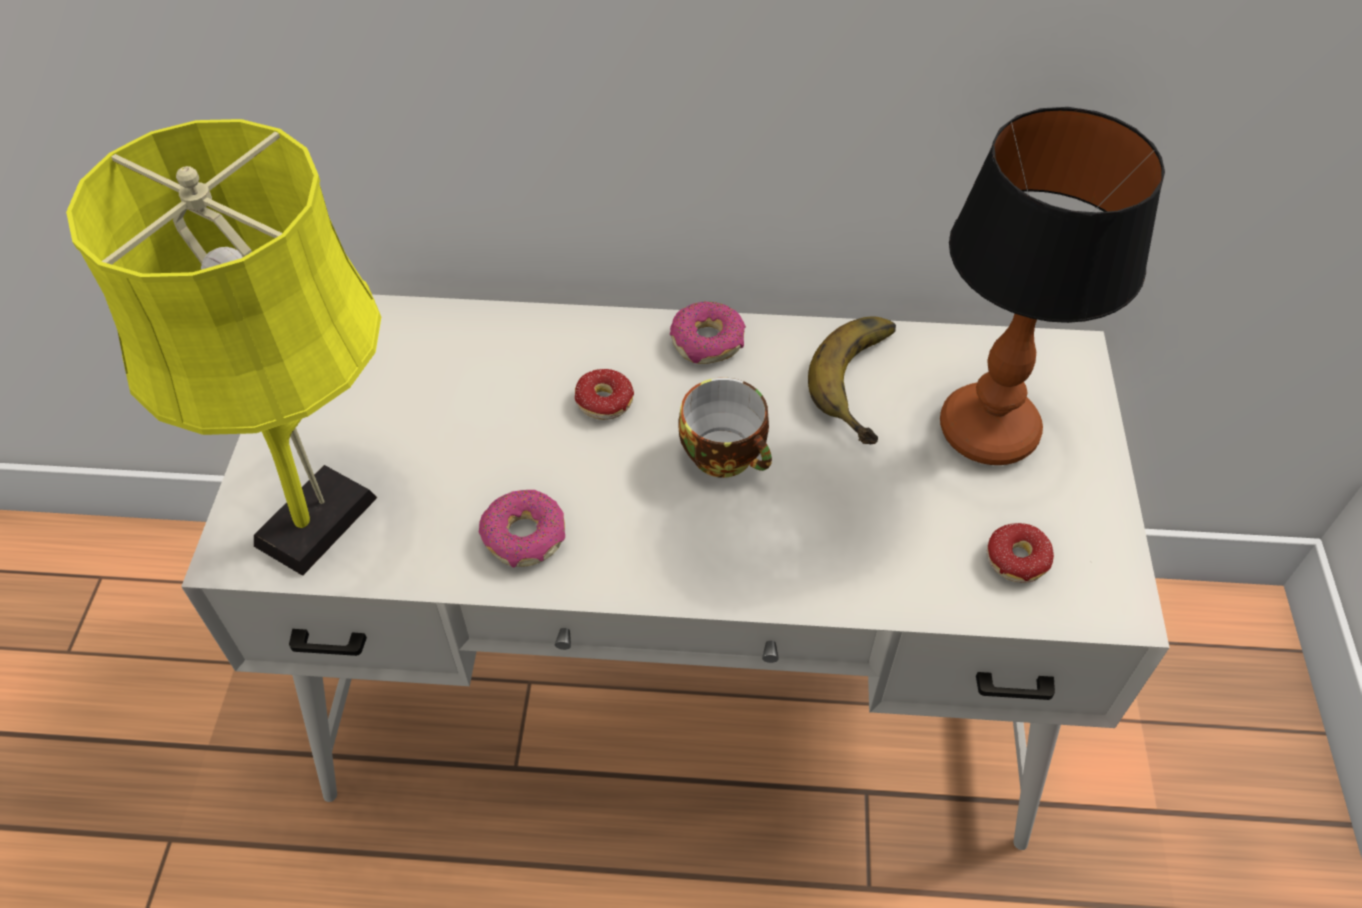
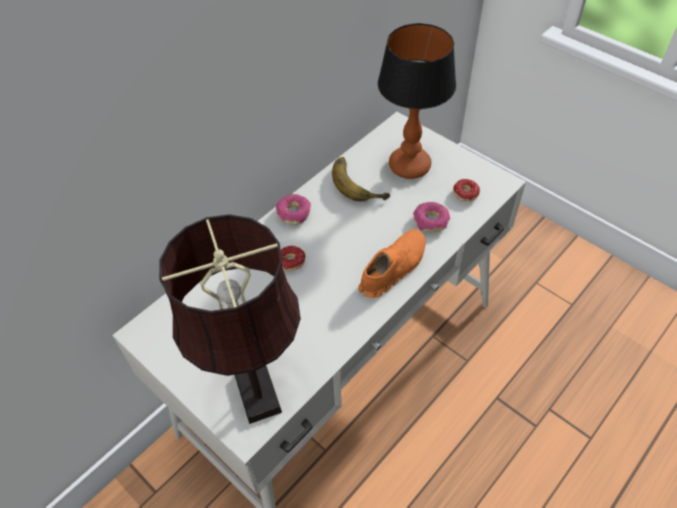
camera: 50 degrees left, 0 degrees up
(325, 513) = (256, 387): yellow table lamp -> brown table lamp
(524, 537) = (333, 324): donut -> donut (431, 221)
(719, 551) = (392, 268): none -> orange shoe
(727, 455) = (353, 240): cup -> none

